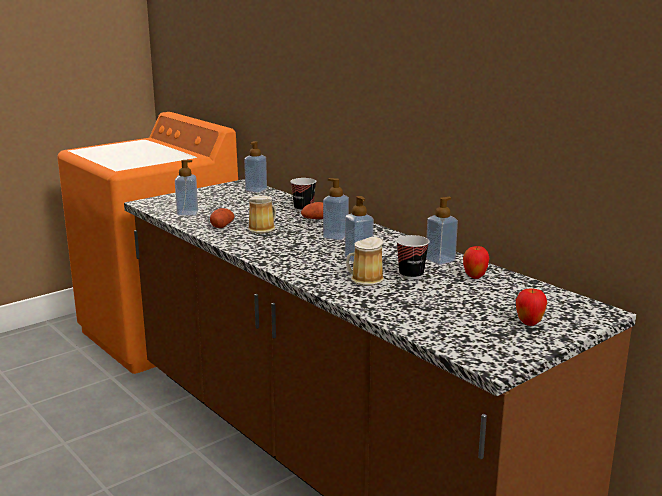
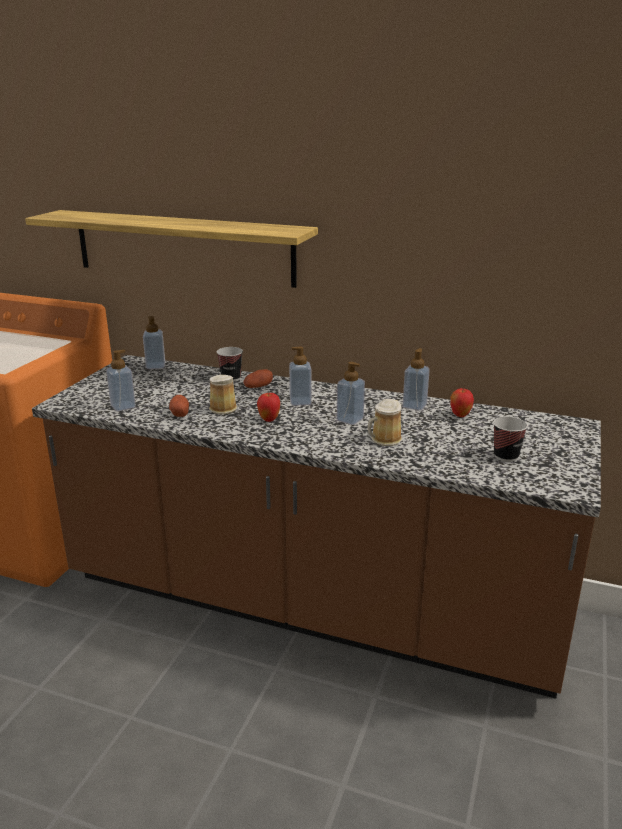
camera: 30 degrees left, 5 degrees up
(289, 79) = (183, 247): none -> shelf
(411, 275) = (413, 426): cup -> cup (506, 456)
(529, 323) = (551, 448): apple -> apple (269, 420)

